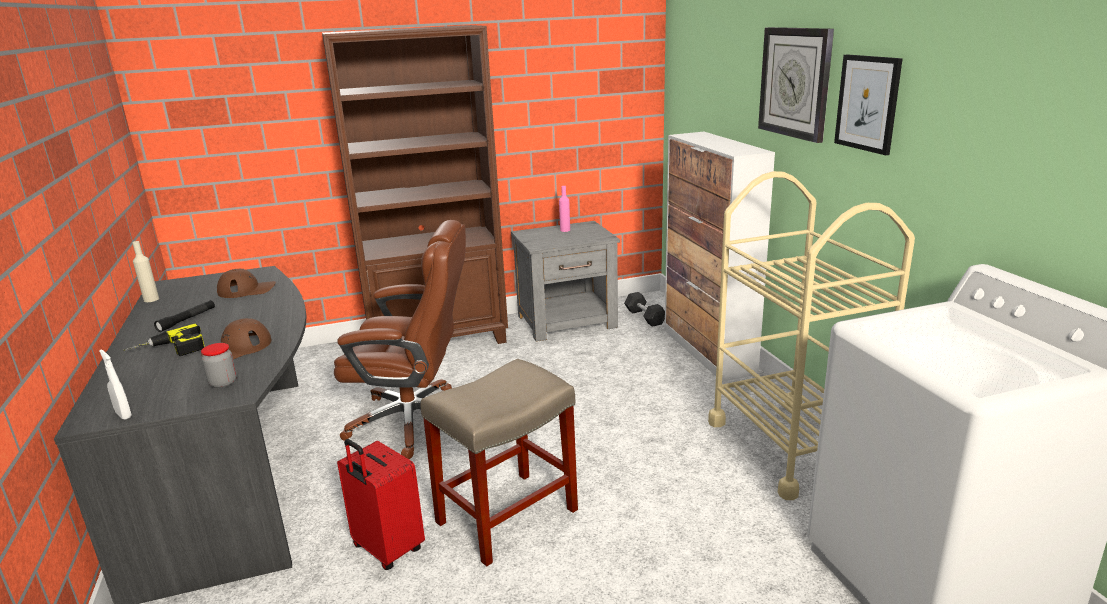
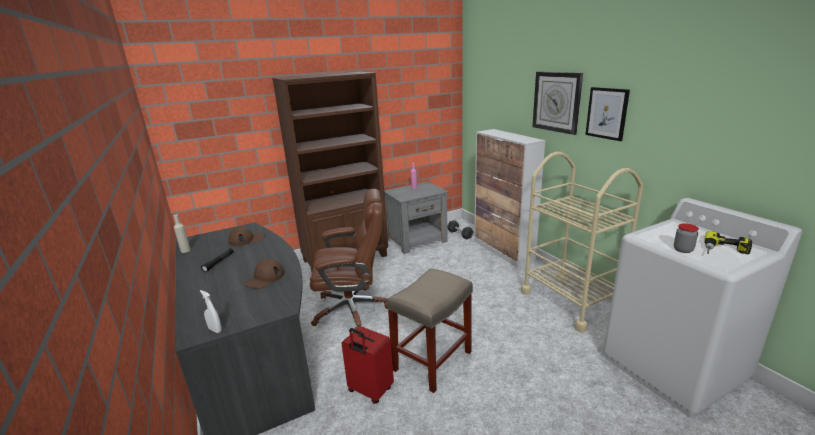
camera: 10 degrees left, 0 degrees up
(169, 350) = (219, 283): power drill -> power drill (725, 251)
(223, 383) = (269, 302): jar -> jar (683, 250)

